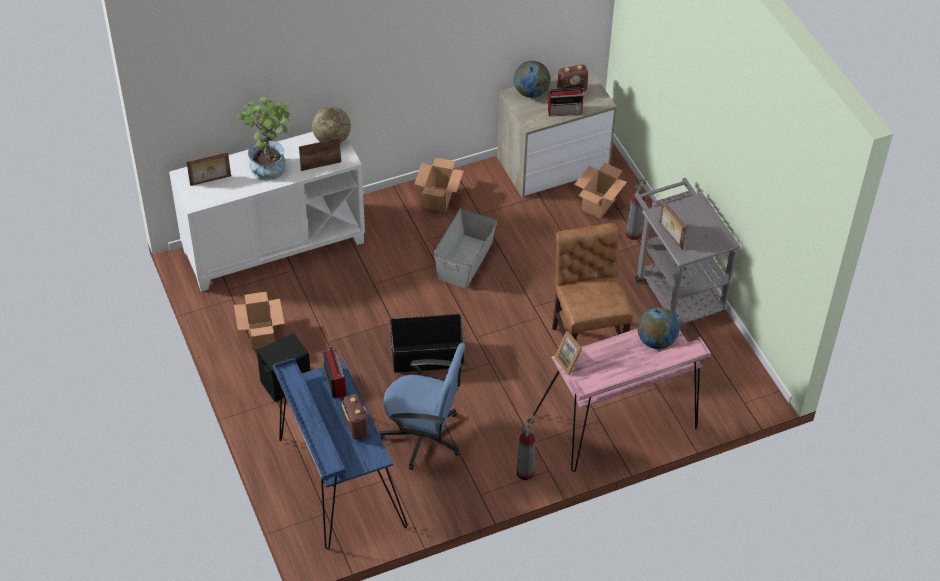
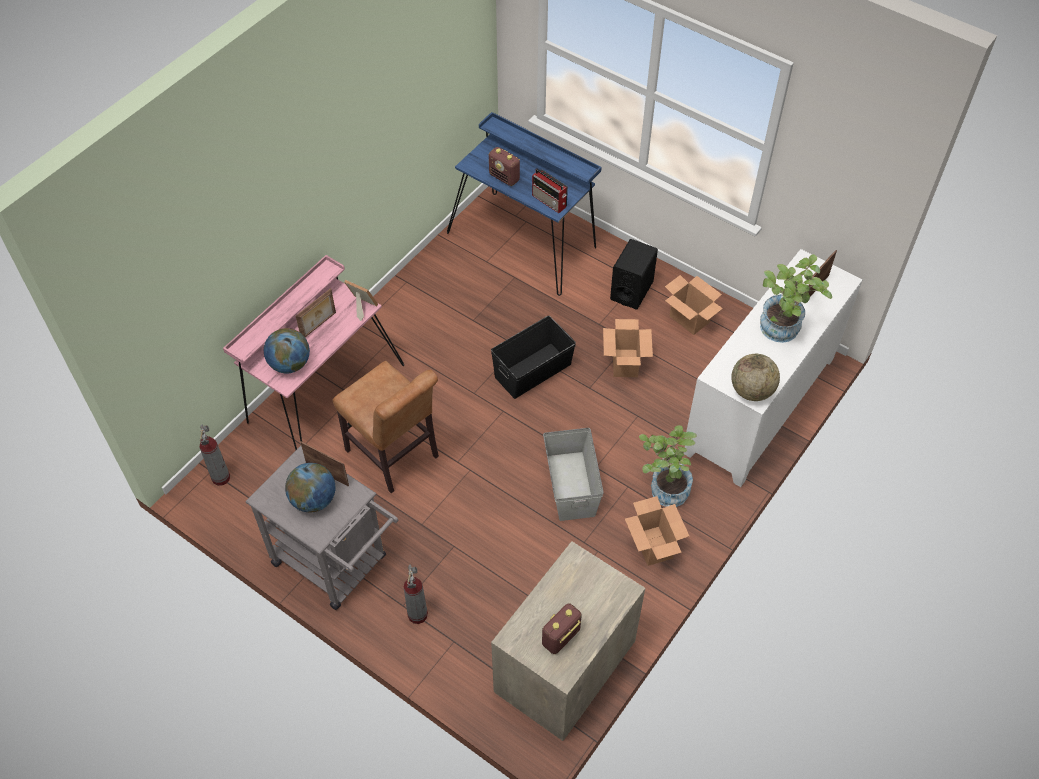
camera: 150 degrees right, 5 degrees up
(320, 165) = (733, 355): picture frame -> picture frame (319, 326)
(399, 228) = (664, 489): none -> potted plant
(424, 437) = (484, 303): blue office chair -> none
(525, 473) = (380, 314): fire extinguisher -> fire extinguisher (221, 477)
(531, 92) = (606, 605): globe -> globe (313, 500)
(565, 111) = (547, 598): radio -> none
(598, 205) = (478, 634): cardboard box -> cardboard box (624, 363)

